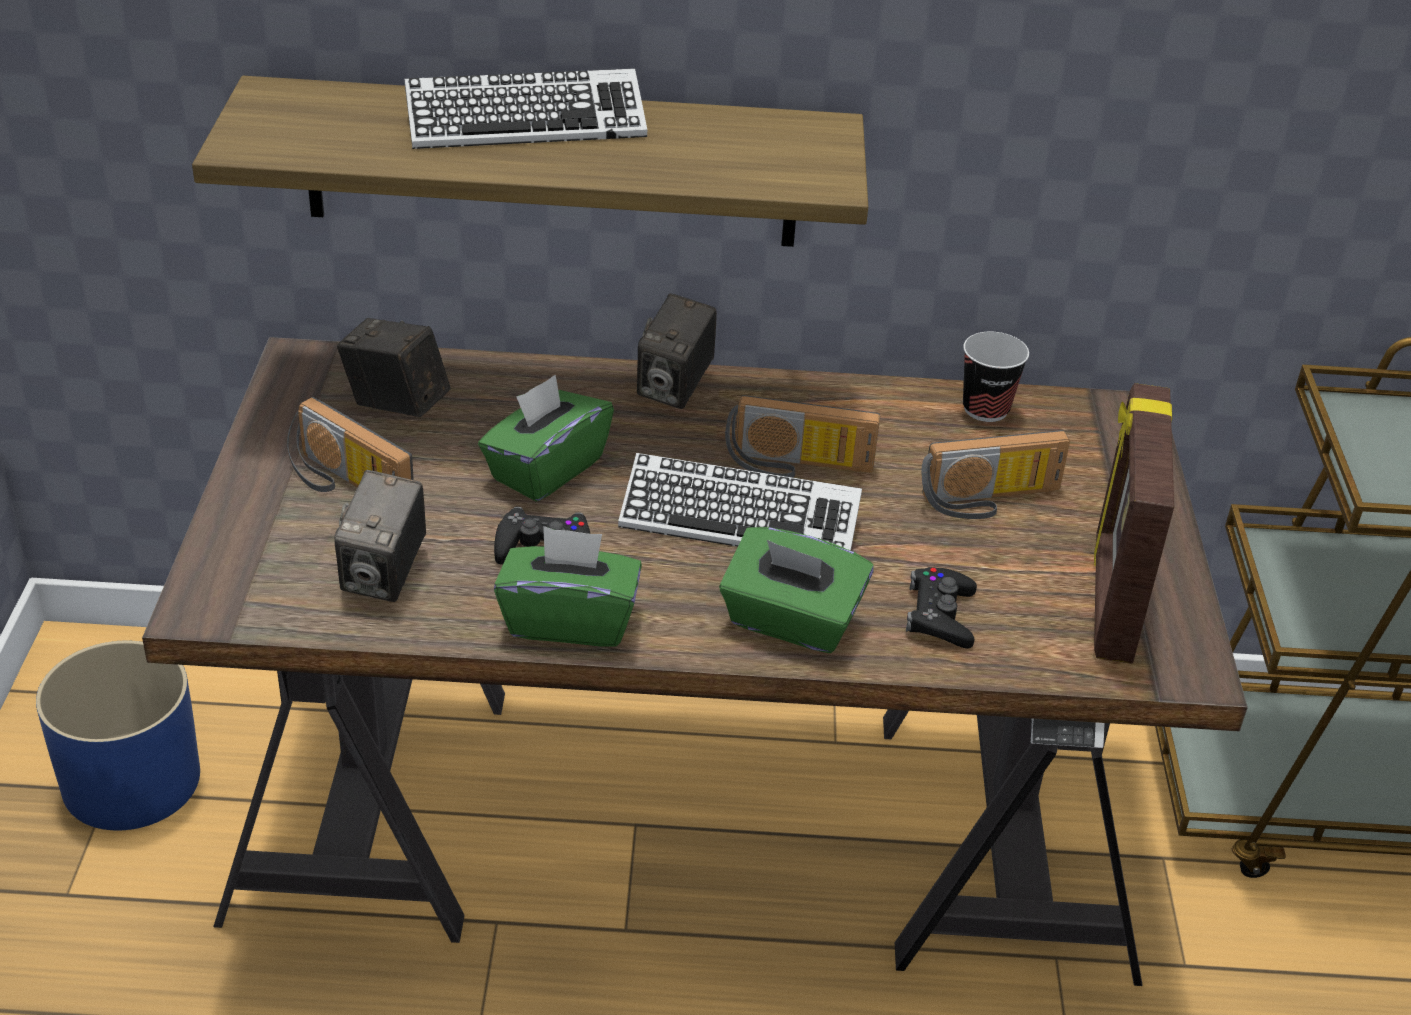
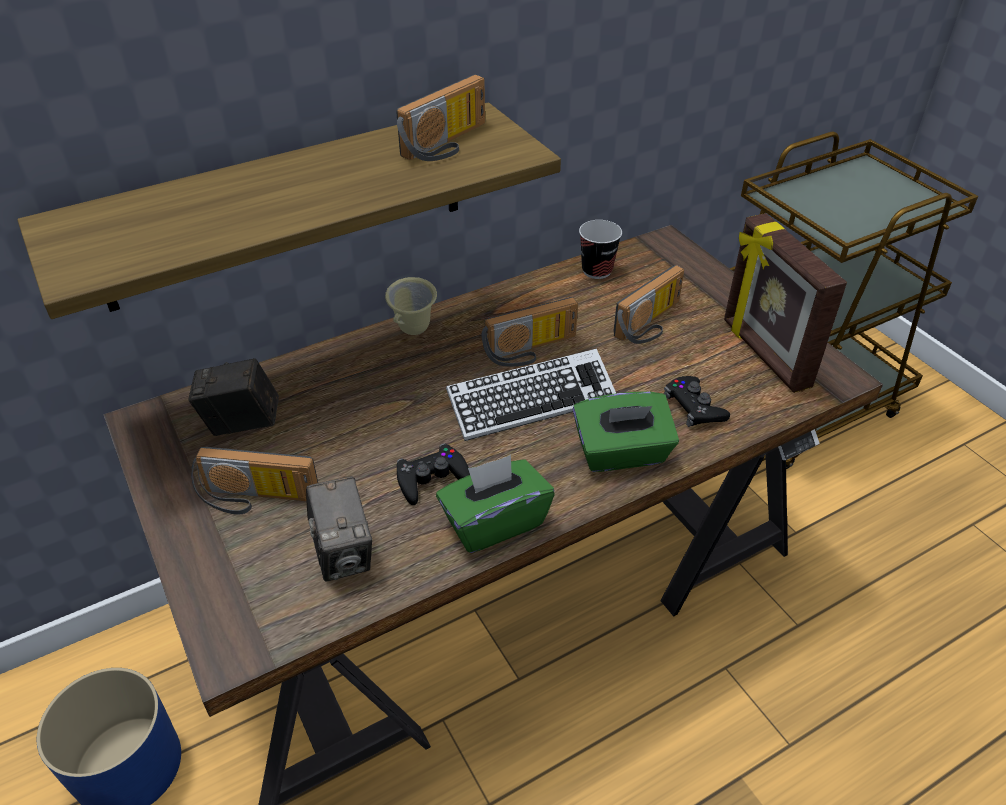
camera: 30 degrees left, 5 degrees up
(526, 124) = (282, 180): keyboard -> none
(546, 469) = (383, 423): green tissue box -> none
(675, 388) = (414, 332): camera -> beige mug
(752, 146) = (448, 144): none -> radio

